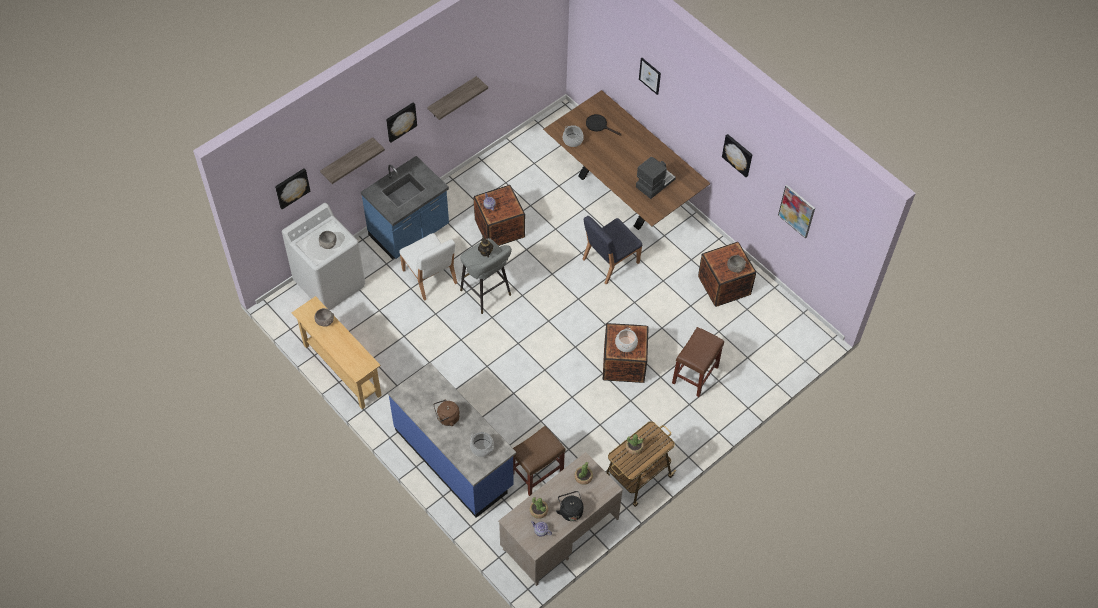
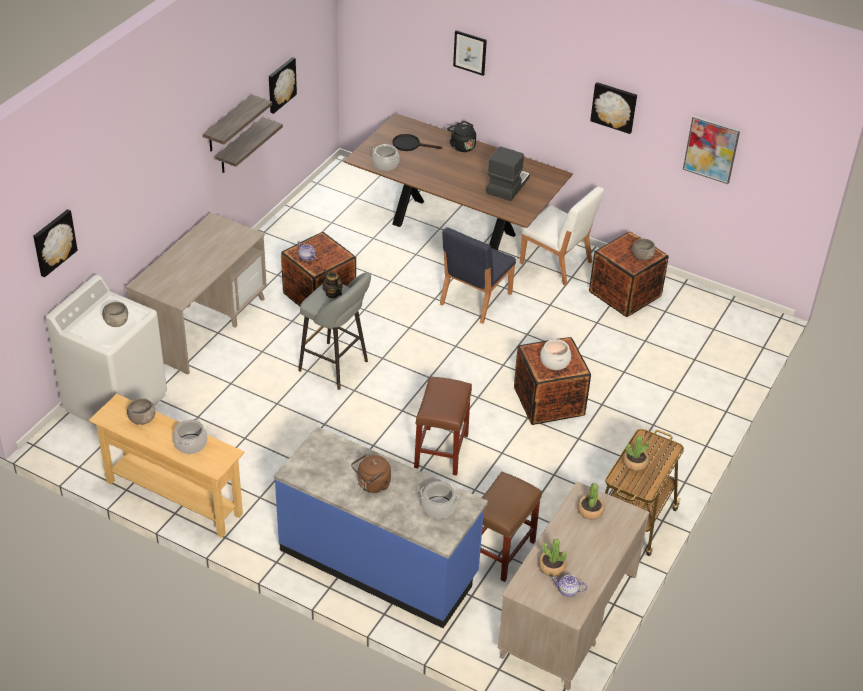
camera: 20 degrees left, 15 degrees down
(347, 160) = (117, 205): shelf -> shelf (240, 146)
(348, 350) = (191, 444): none -> cooking pot
(400, 121) = (174, 151): picture -> picture (281, 84)
(409, 232) = (202, 323): blue counter -> beige desk
(429, 277) = (251, 365): white chair -> white chair (556, 263)
(570, 510) = (594, 555): black kettle -> black kettle (461, 146)
(695, 374) = (642, 391): brown stool -> brown stool (441, 450)

